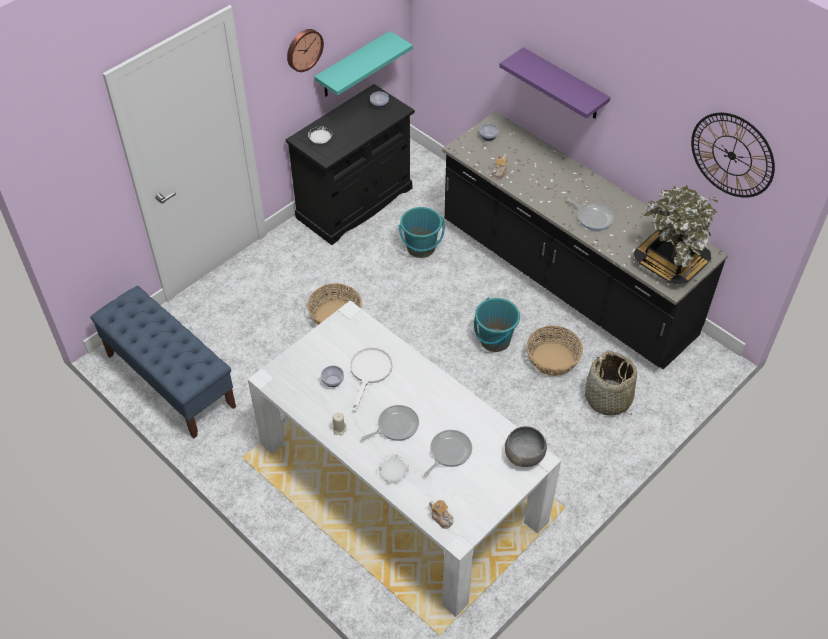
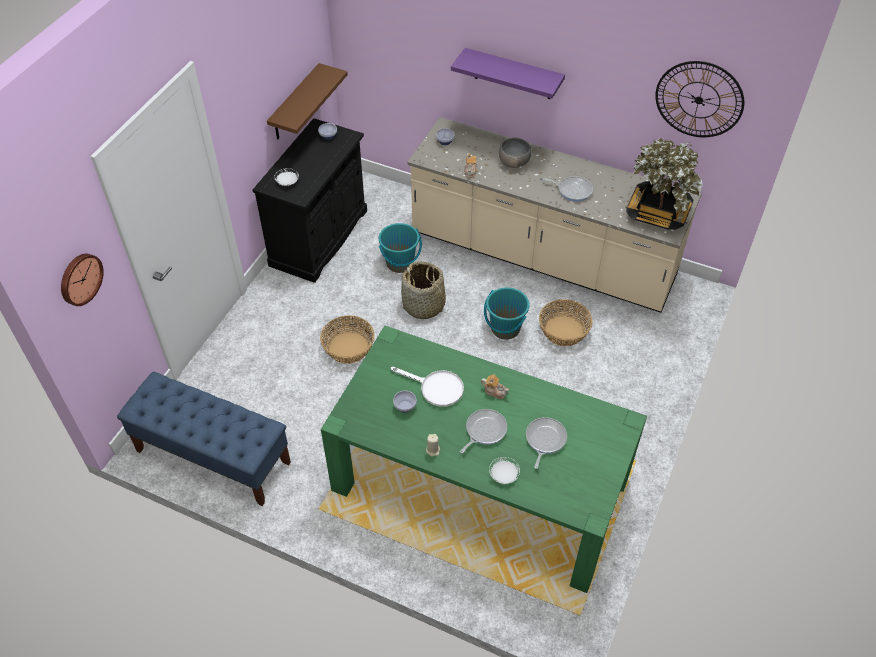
camera: 20 degrees left, 0 degrees up
(303, 49) = (255, 95): wall clock -> wall clock (79, 278)
(353, 65) = (295, 103): turquoise shelf -> brown shelf
(369, 373) = (436, 388): white frying pan -> white frying pan turned 120 degrees clockwise
(401, 482) = (480, 484): white dining table -> green dining table
(442, 518) = (568, 503): teapot -> teapot (495, 391)
(524, 455) = (613, 422): grey bowl -> grey bowl (514, 162)
(565, 280) = (542, 257): black counter -> beige counter
(608, 399) = (627, 352): basket -> basket (424, 305)

